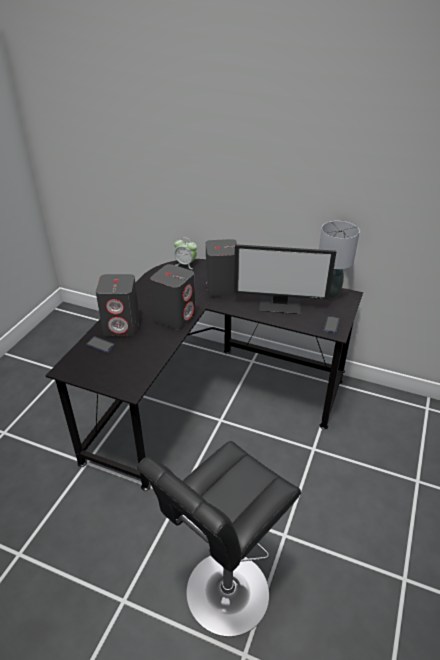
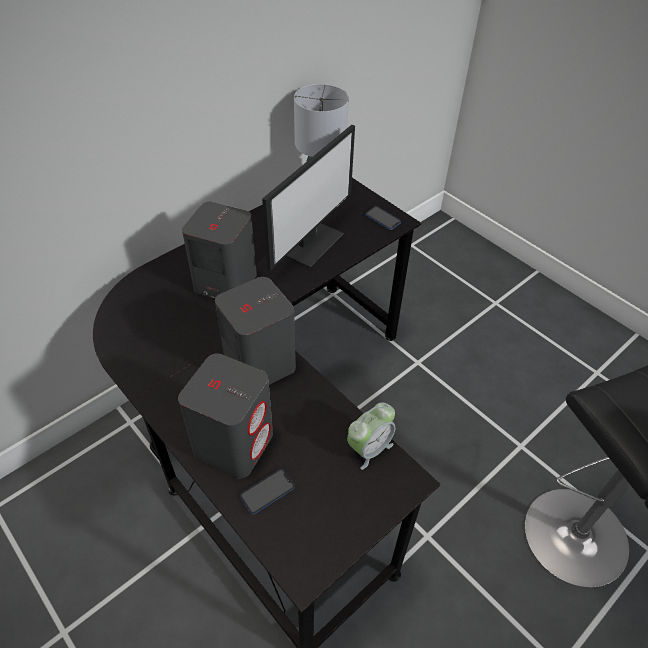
camera: 65 degrees left, 10 degrees up
(186, 264) = (124, 299): alarm clock -> alarm clock (369, 448)

